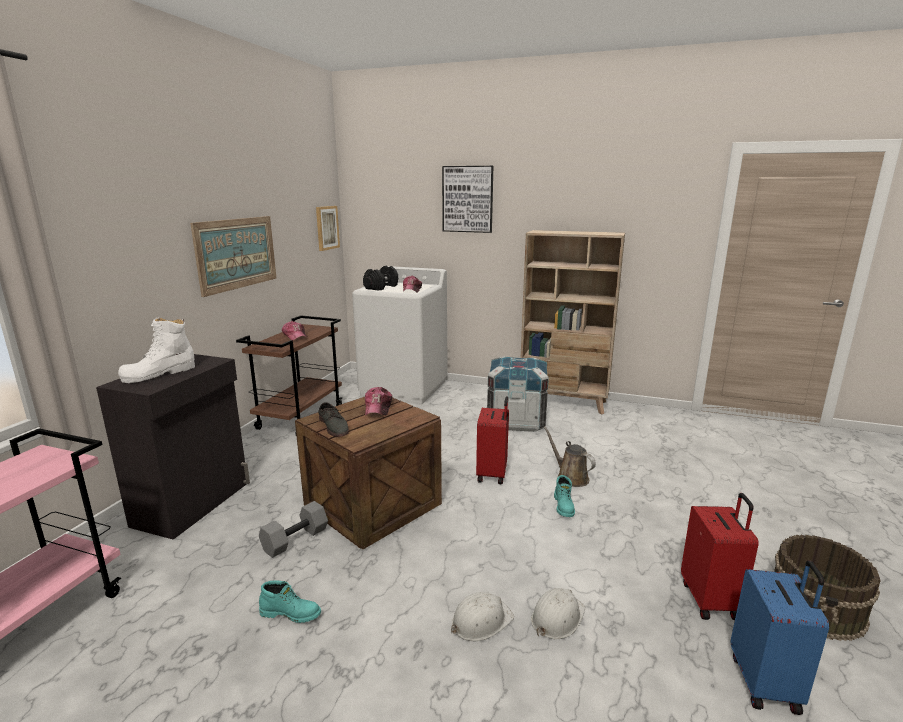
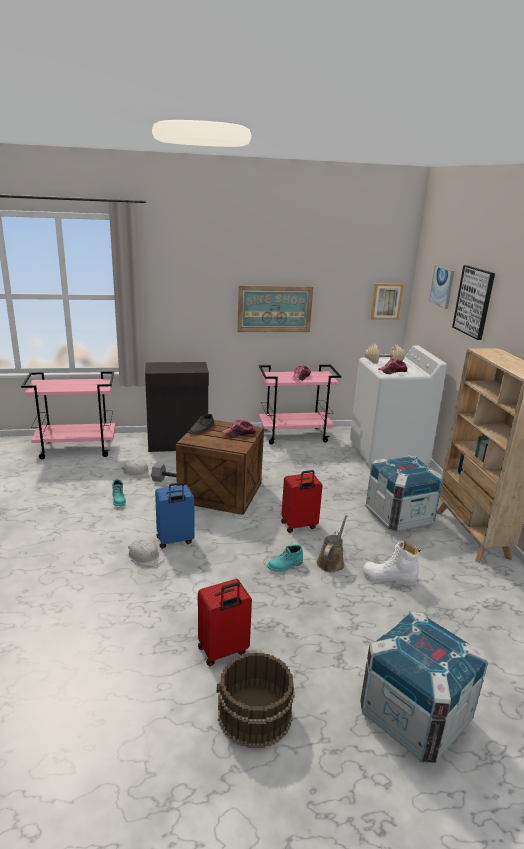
camera: 60 degrees right, 5 degrees up
(159, 373) = (171, 366): white boot -> white boot (389, 577)
(300, 417) = (295, 435): brown cart -> pink cart
(381, 287) = (383, 361): black dumbbell -> beige dumbbell
(404, 196) = (442, 286): none -> picture
(557, 617) = (164, 583): white hard hat -> white hard hat (137, 472)
(766, 683) = (154, 679): blue suitcase -> blue suitcase (175, 540)
(800, 510) = (414, 716): none -> crate

